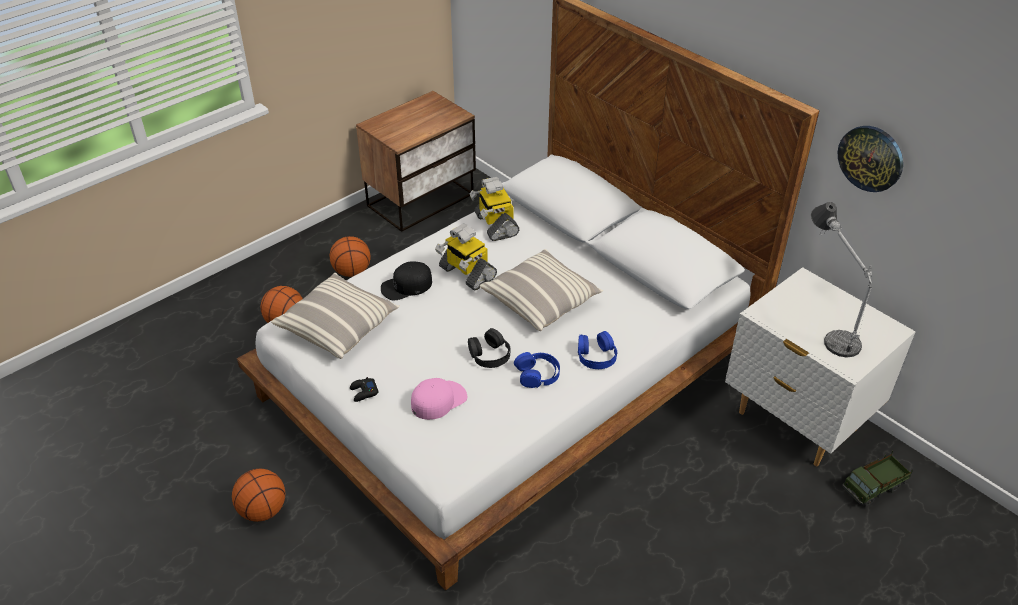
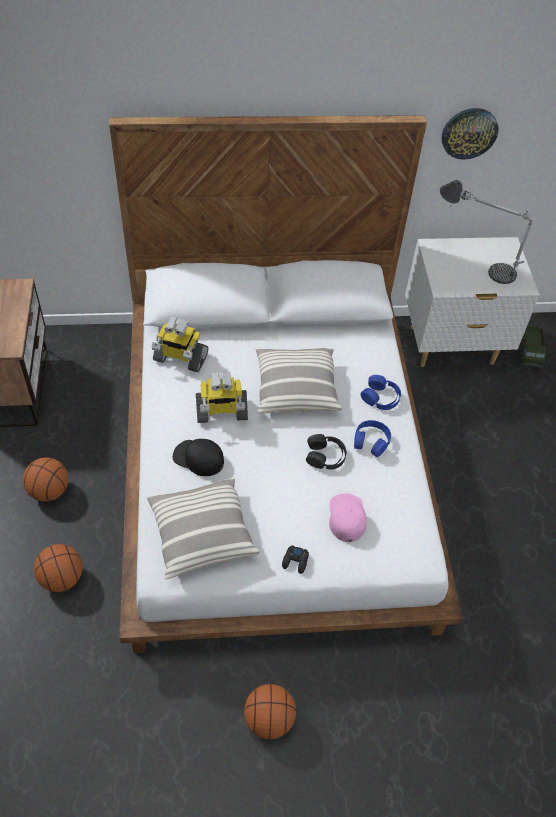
camera: 55 degrees left, 10 degrees up
(406, 286) = (198, 458): black cap -> black cap turned 105 degrees clockwise

